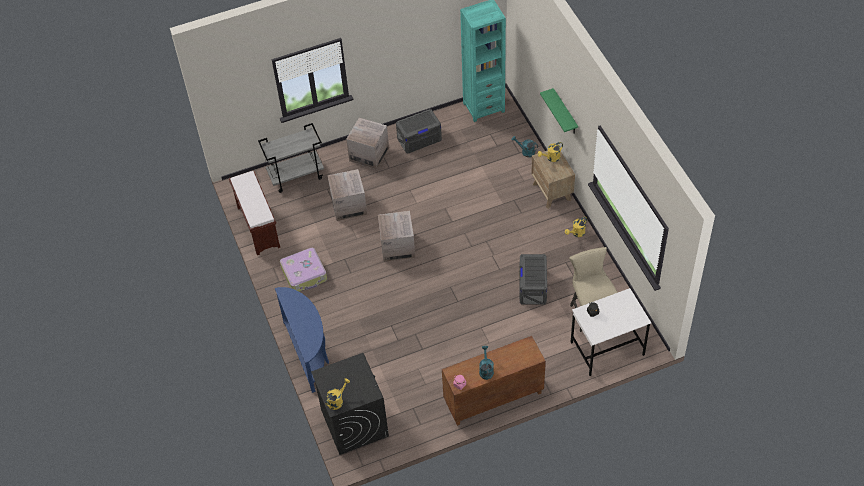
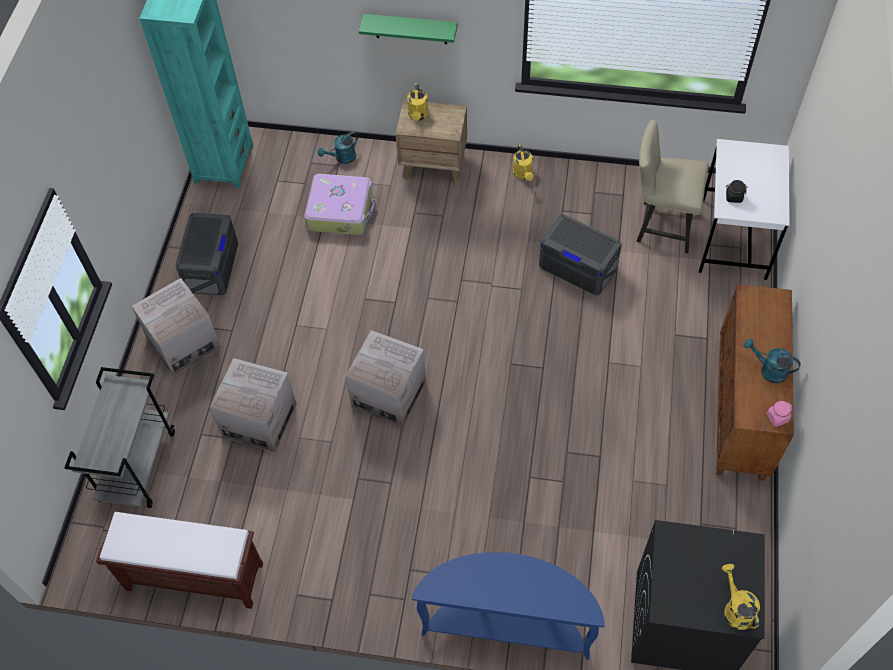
camera: 60 degrees left, 5 degrees up
(304, 274) = (346, 552): suitcase -> suitcase (341, 210)

